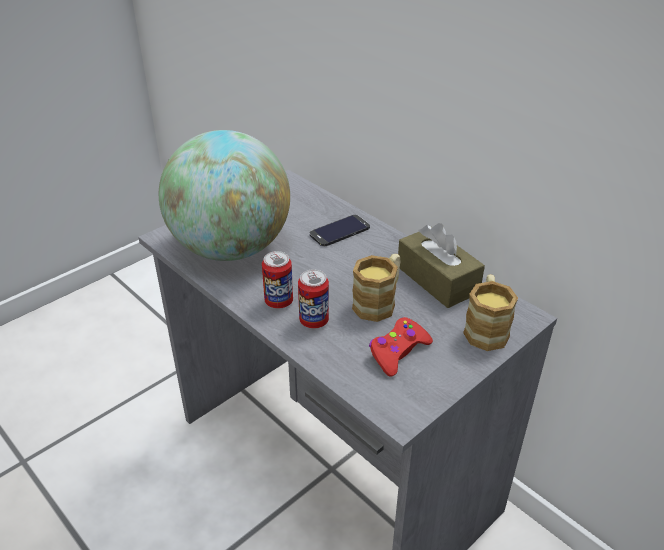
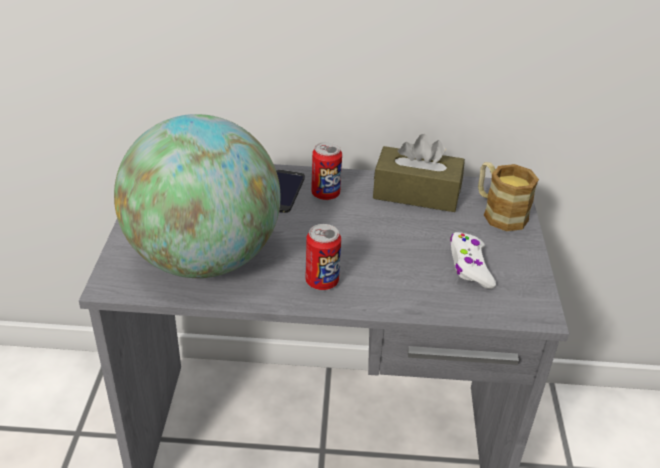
camera: 45 degrees left, 0 degrees up
(314, 321) = (375, 280): can -> can (325, 194)
(379, 302) = (400, 235): mug -> none
(398, 352) = (469, 266): red game controller -> white game controller

